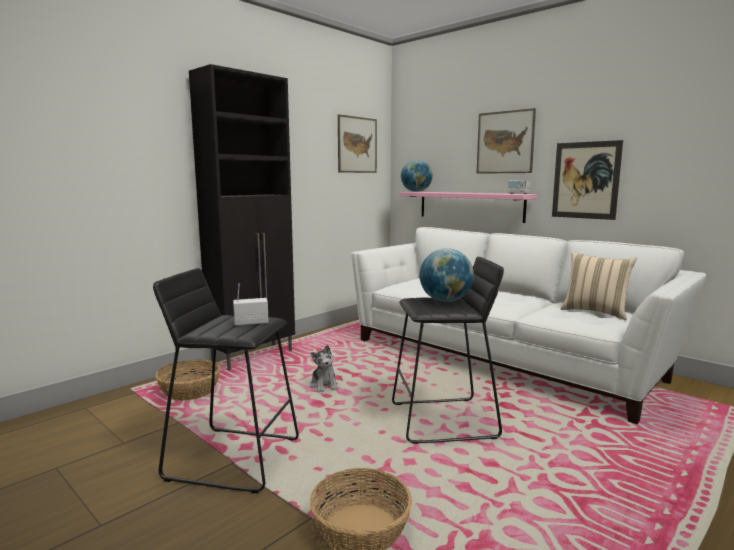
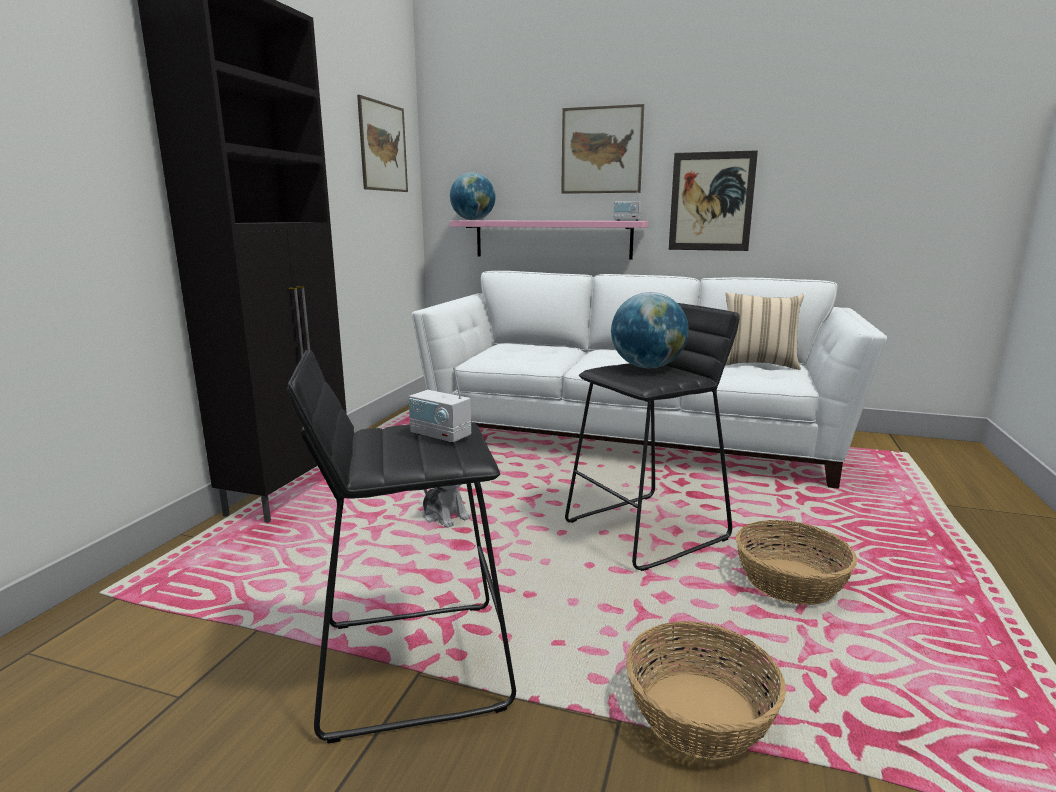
camera: 25 degrees left, 5 degrees up
(190, 391) = (228, 572): basket -> basket (791, 581)
(251, 323) = (440, 436): radio -> radio turned 105 degrees counterclockwise

